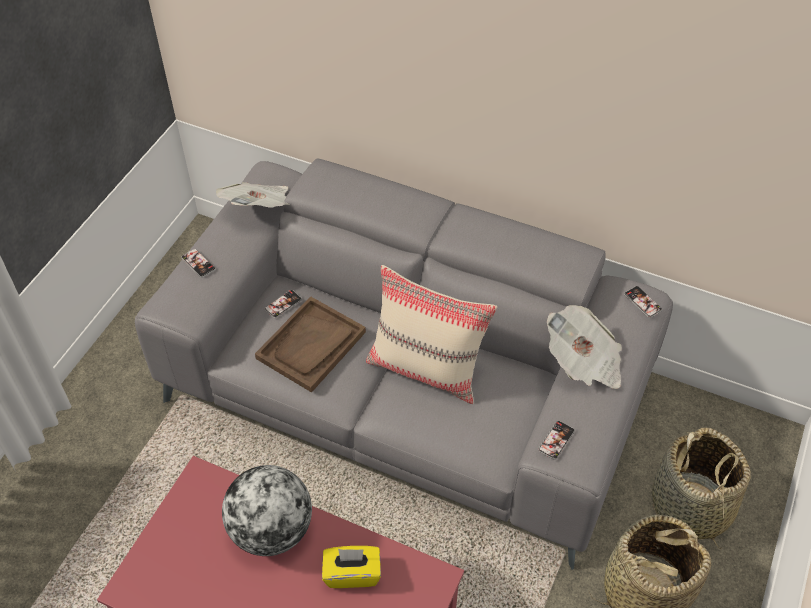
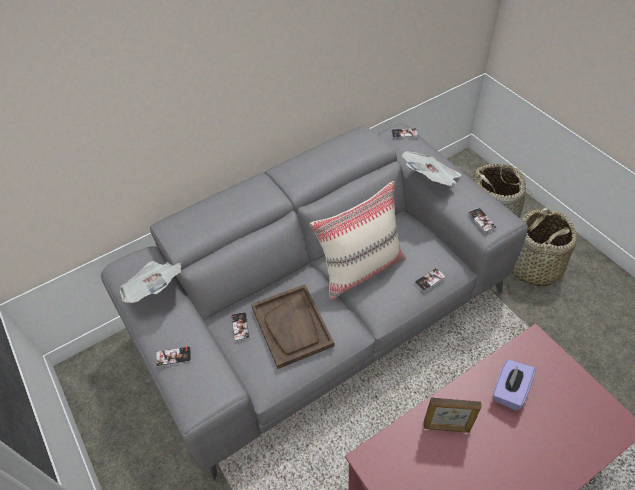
camera: 55 degrees left, 0 degrees up
(272, 530) = (446, 427): globe -> picture frame
(352, 573) = (509, 390): yellow tissue box -> purple tissue box
(458, 441) = (430, 280): none -> phone

